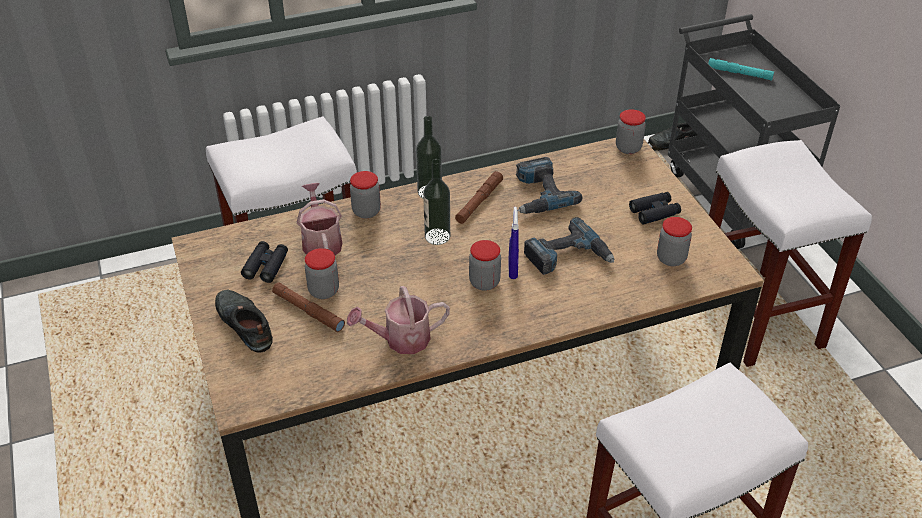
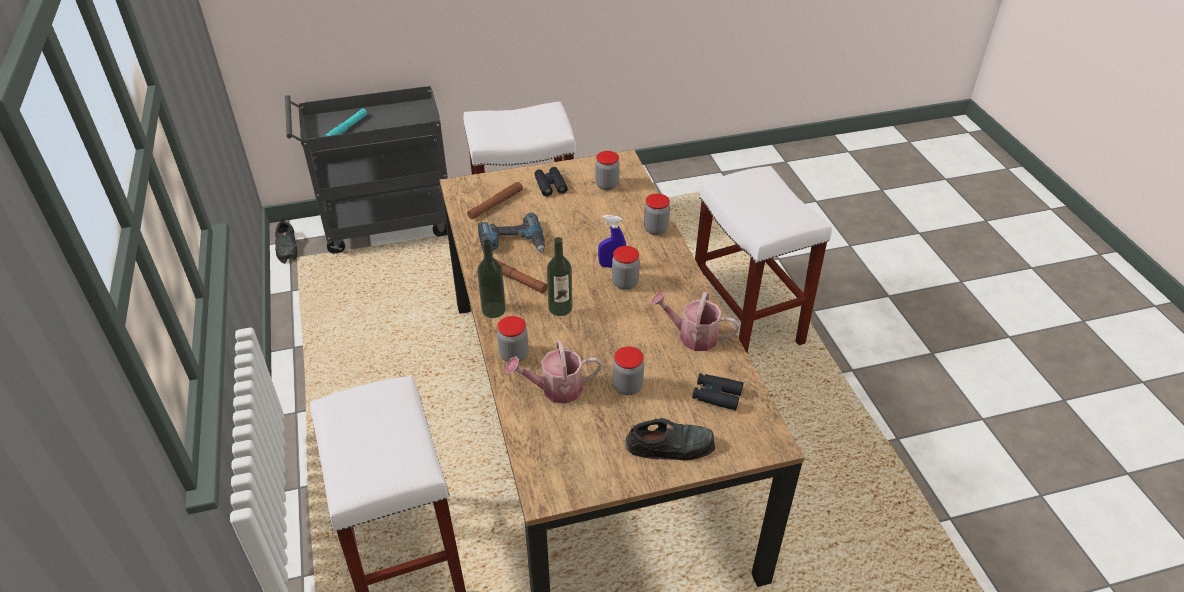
camera: 85 degrees left, 0 degrees up
(244, 324) = (670, 445): black shoe -> black shoe turned 150 degrees counterclockwise
(266, 266) = (586, 431): black binoculars -> black binoculars (716, 395)
(308, 311) = (654, 397): brown flashlight -> brown flashlight (495, 204)
(401, 340) = (692, 336): watering can -> watering can turned 120 degrees clockwise
(568, 257) = (598, 235): power drill -> none
(628, 148) = (461, 187): jar -> jar (655, 229)

